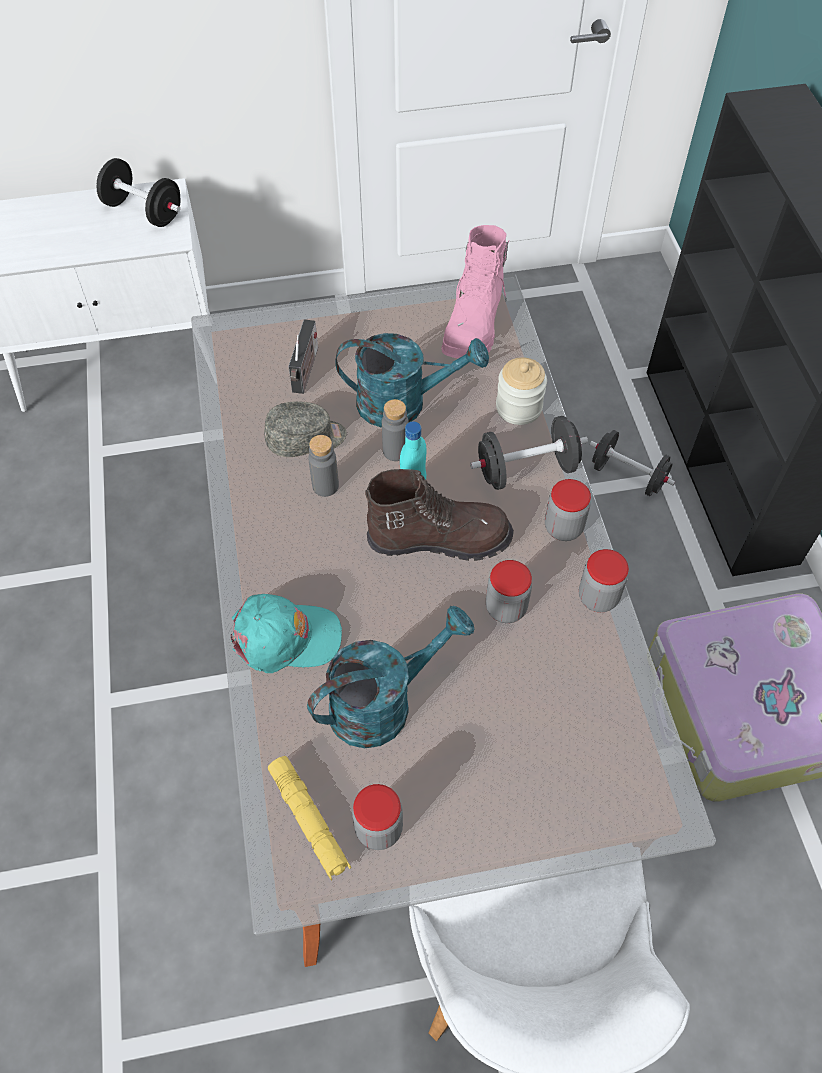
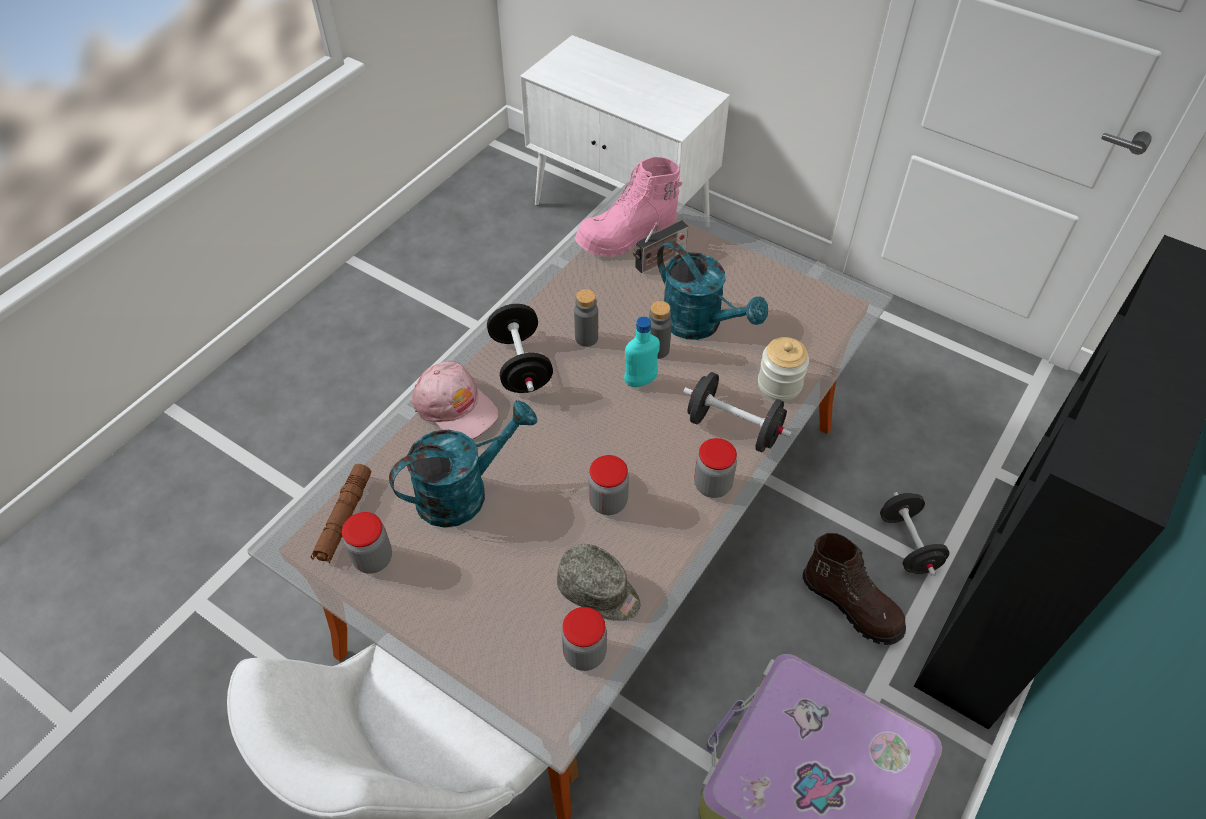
camera: 45 degrees right, 5 degrees down
(143, 211) = (678, 100): black dumbbell -> black dumbbell (521, 365)
(286, 637) = (455, 407): turquoise cap -> pink cap
(306, 439) = (609, 301): grey cap -> grey cap (599, 591)
(309, 820) = (344, 518): yellow flashlight -> brown flashlight
(383, 702) = (464, 491): turquoise watering can -> turquoise watering can turned 45 degrees counterclockwise
(439, 538) = (618, 424): brown boot -> brown boot (852, 604)
(474, 324) = (816, 308): pink boot -> pink boot (628, 235)
(598, 597) = (680, 548): jar -> jar (584, 653)

